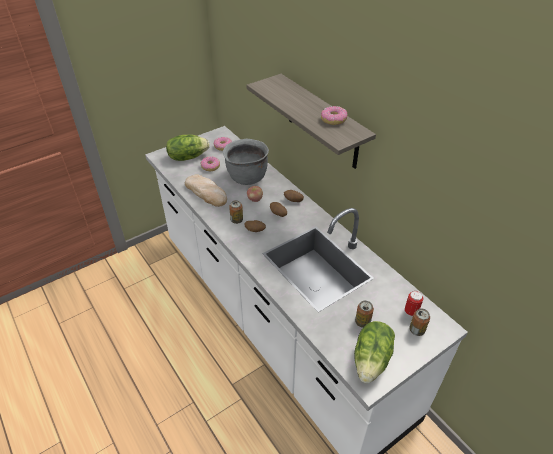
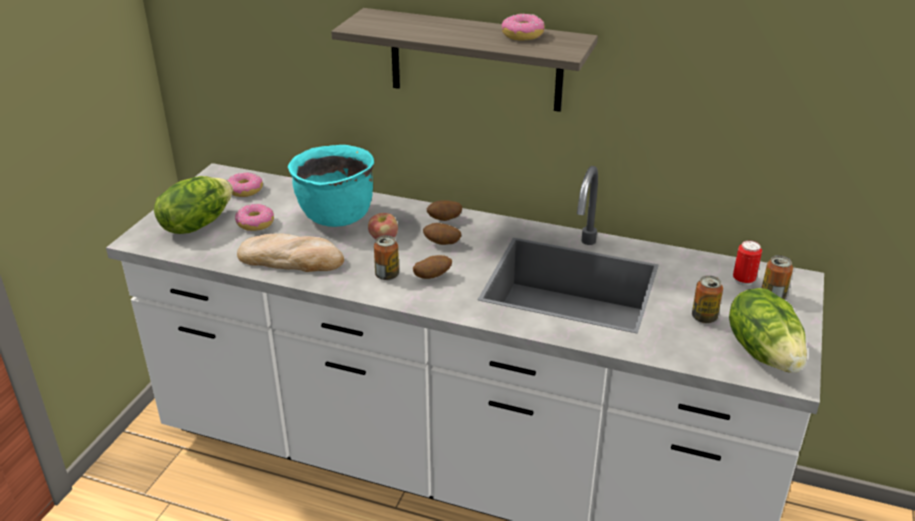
camera: 35 degrees left, 10 degrees down
(246, 177) = (335, 216): grey cooking pot -> turquoise cooking pot

